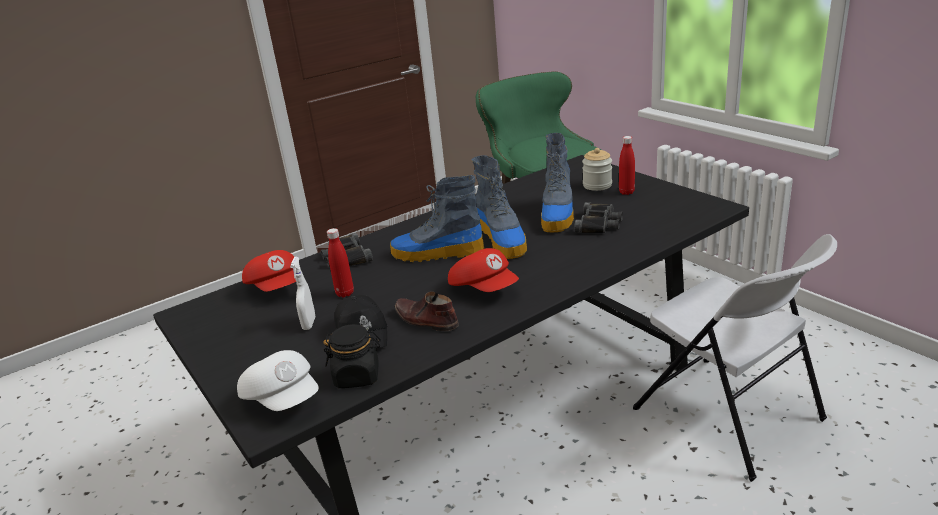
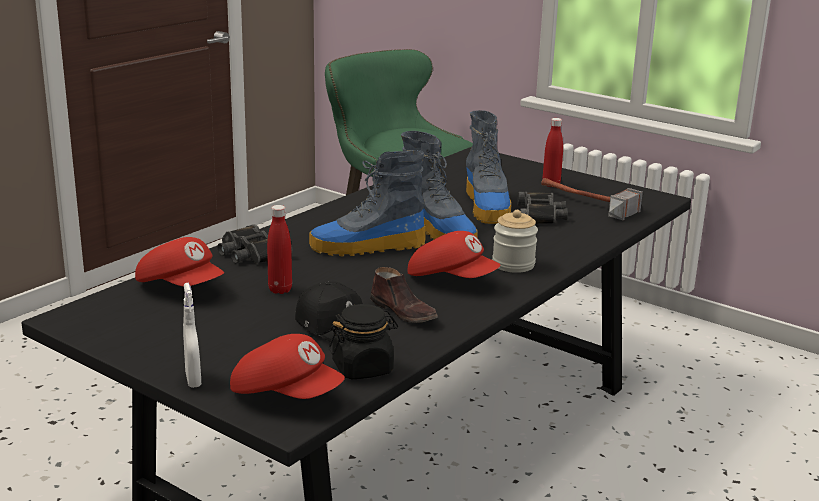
camera: 20 degrees left, 5 degrees down
(284, 398) = (287, 394): white cap -> red cap
(309, 324) = (258, 322): white spray bottle -> white spray bottle (193, 380)
(425, 320) = (404, 312): brown shoe -> brown shoe turned 150 degrees counterclockwise
(597, 185) = (512, 177): jar -> jar (513, 264)
(642, 213) = (582, 205): none -> hammer
(726, 414) = (682, 433): white chair -> none

